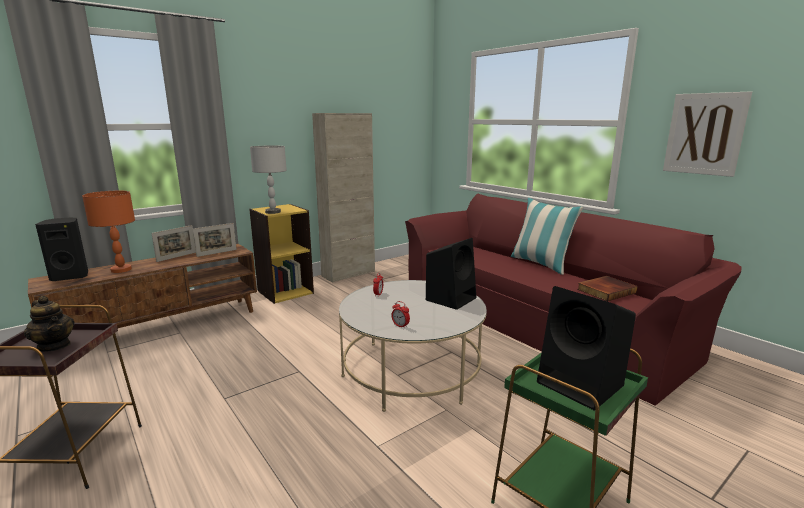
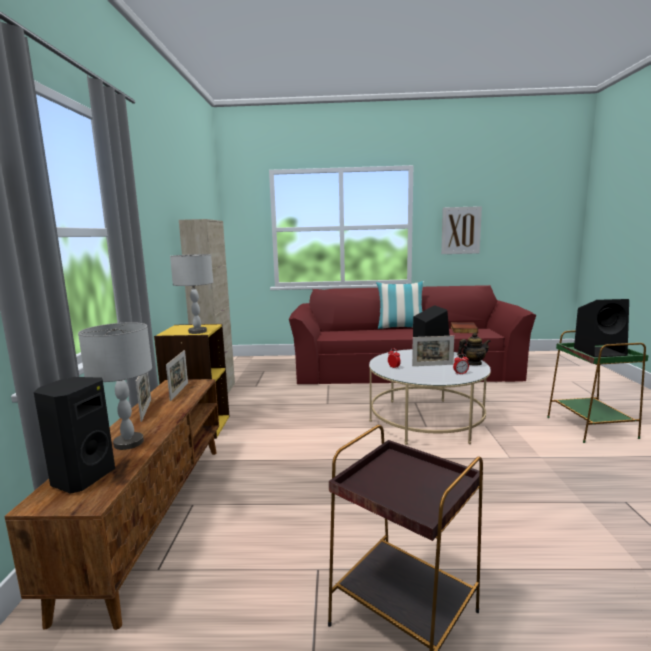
camera: 50 degrees left, 5 degrees down
(55, 346) = (404, 479): teapot -> teapot (473, 364)
(121, 270) = (129, 442): orange table lamp -> grey table lamp
(412, 307) = (432, 365): none -> picture frame

